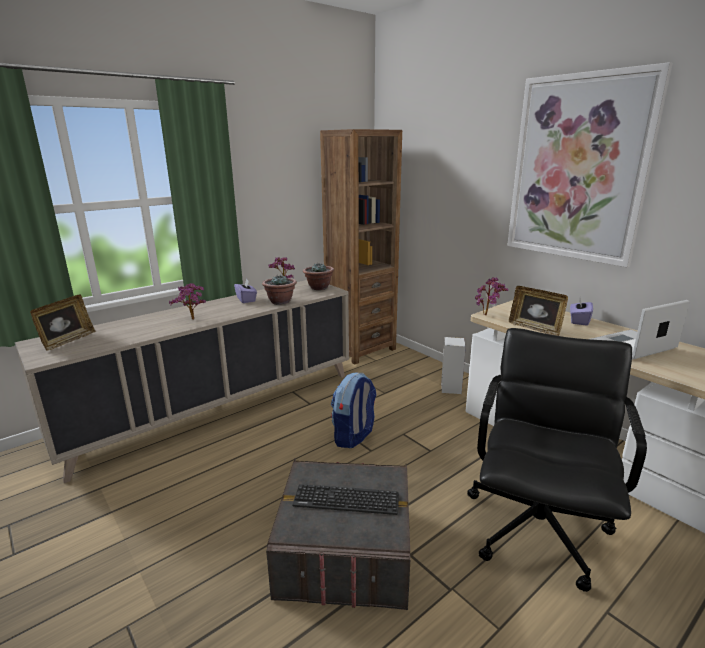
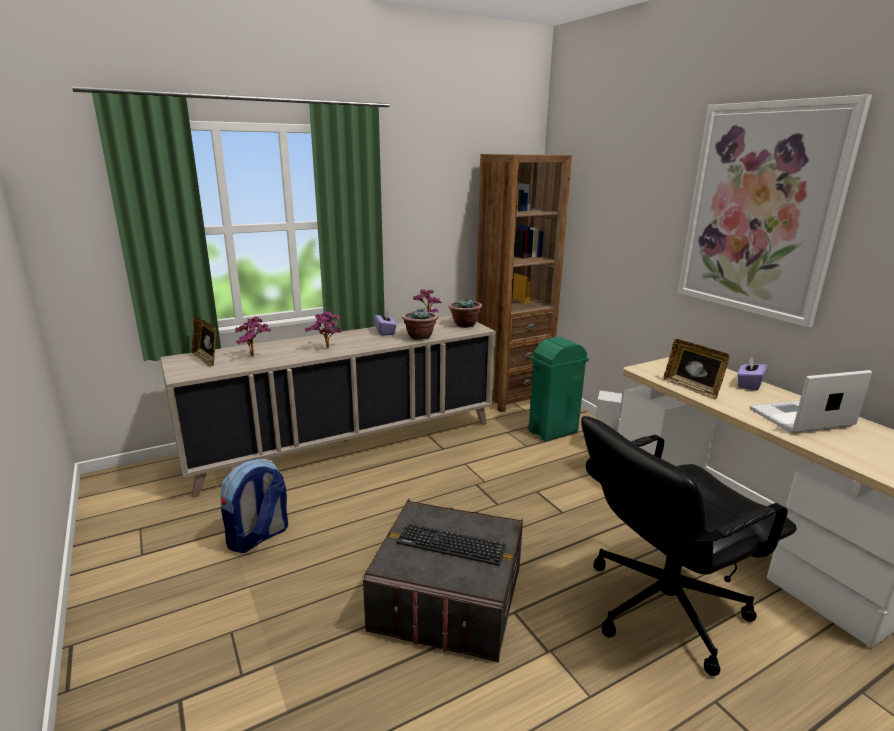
camera: 10 degrees right, 0 degrees up
(67, 341) = (207, 360): picture frame -> picture frame turned 105 degrees clockwise
(354, 436) = (482, 487): backpack -> backpack (258, 537)
(404, 377) = (552, 431): none -> green trash can
(488, 315) = (642, 369): potted plant -> potted plant (255, 356)
(538, 528) = (662, 607): black office chair -> black office chair turned 150 degrees counterclockwise

